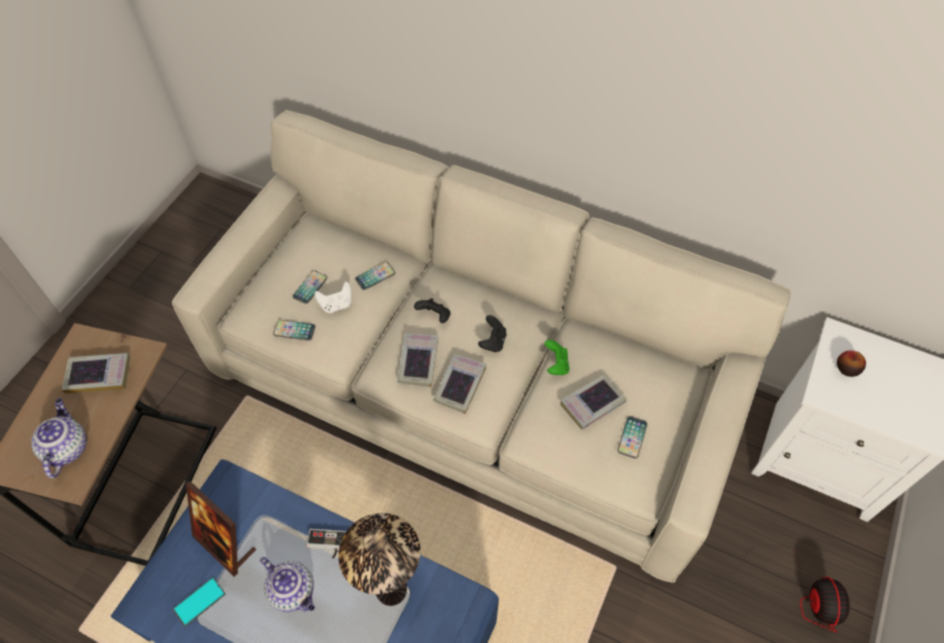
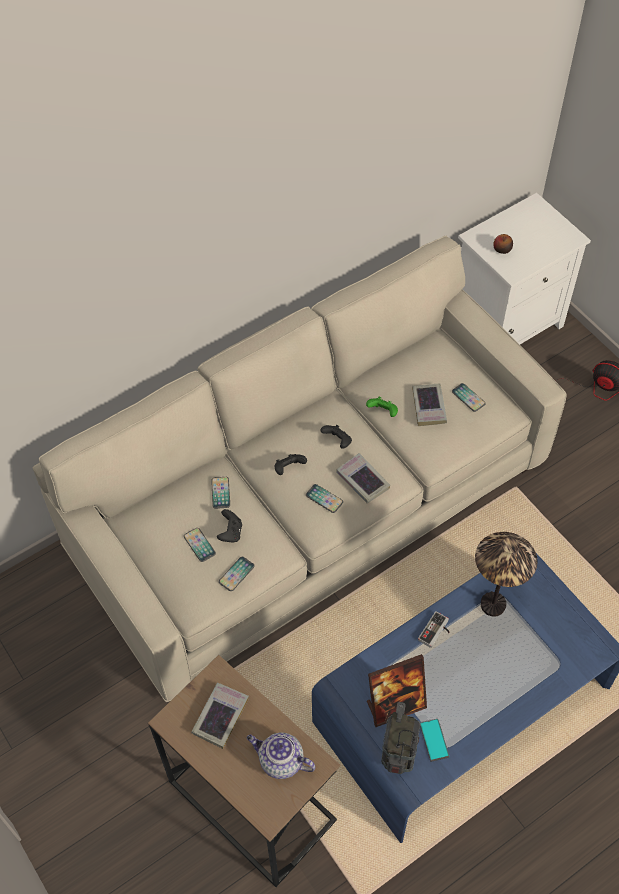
camera: 60 degrees left, 0 degrees up
(168, 573) = (398, 756): none -> radio
(294, 591) = (460, 670): teapot -> none
(336, 304) = (230, 533): white game controller -> black game controller
(418, 362) = (324, 499): book -> phone

